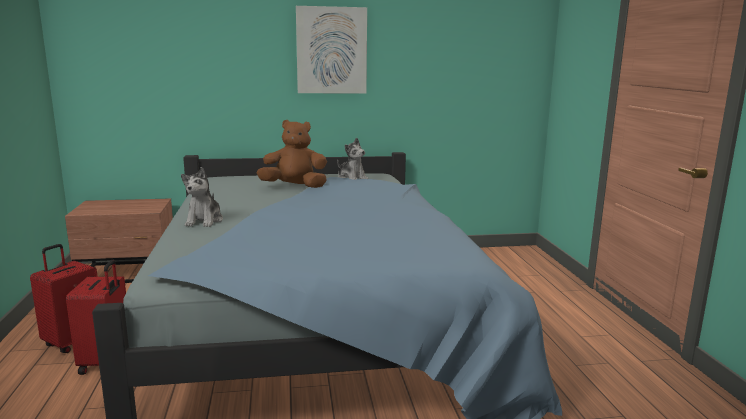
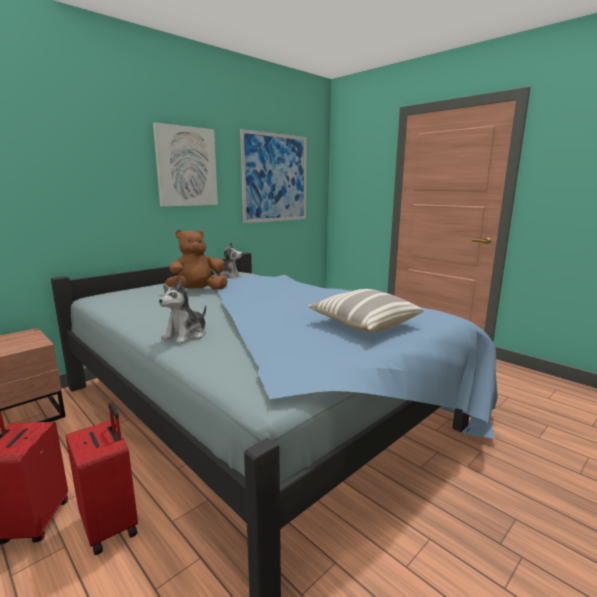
camera: 35 degrees left, 0 degrees up
(204, 221) = (186, 335): plush toy -> plush toy turned 60 degrees clockwise
(355, 245) = (364, 324): none -> pillow
(456, 62) = (275, 178): none -> picture

